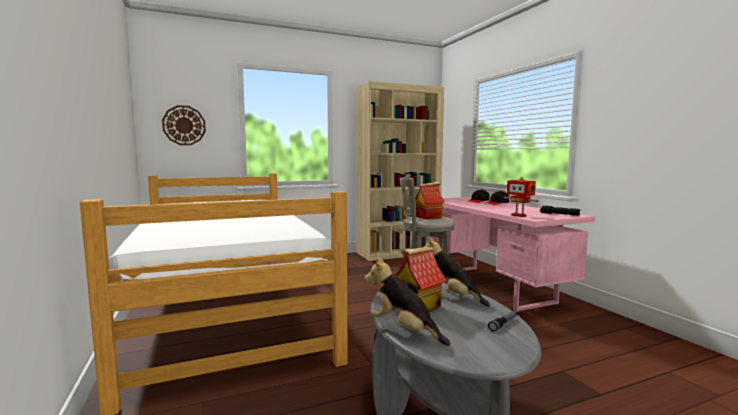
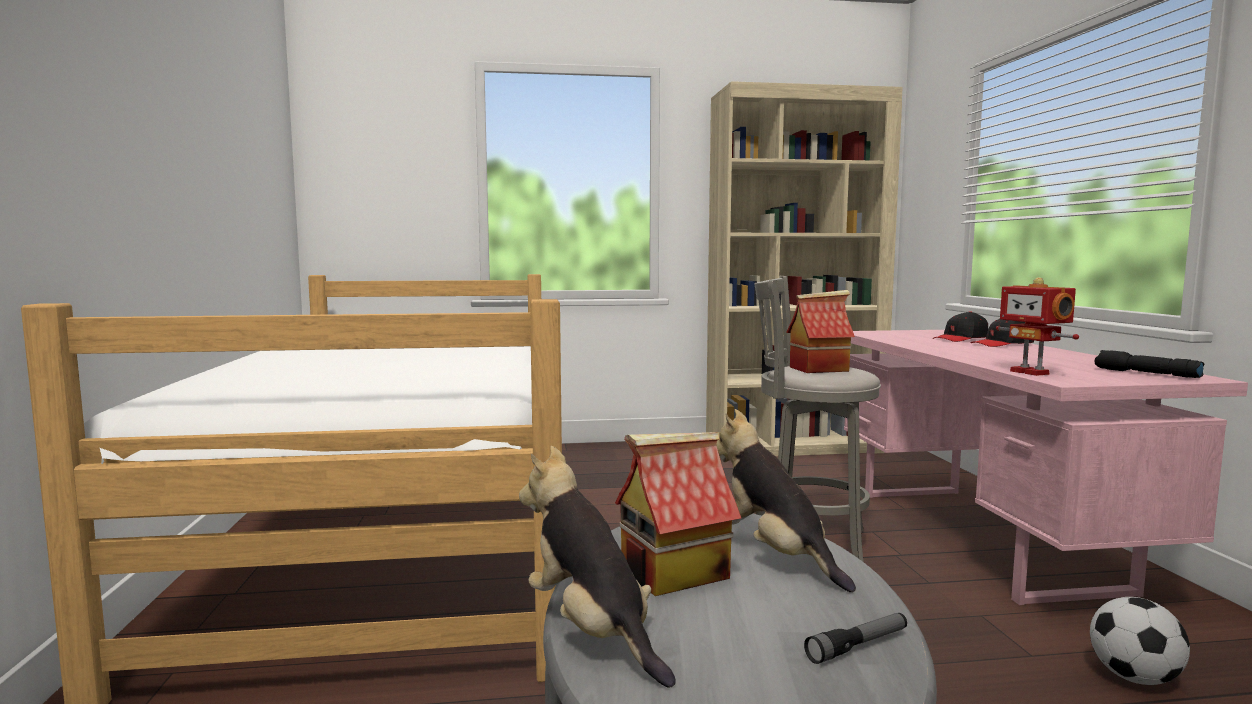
camera: 15 degrees right, 0 degrees up
(184, 125) = (377, 184): wall clock -> none
(565, 334) = (1134, 678): none -> football

